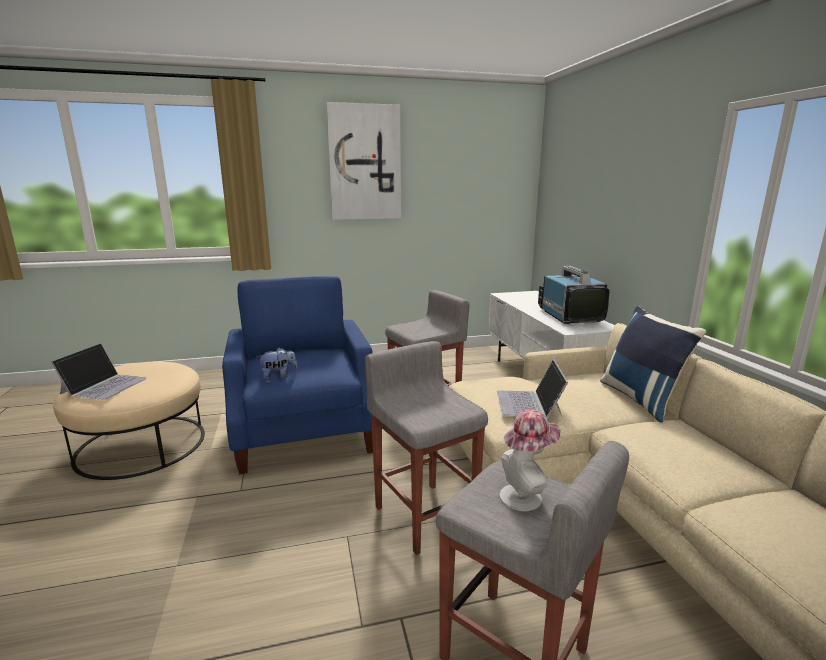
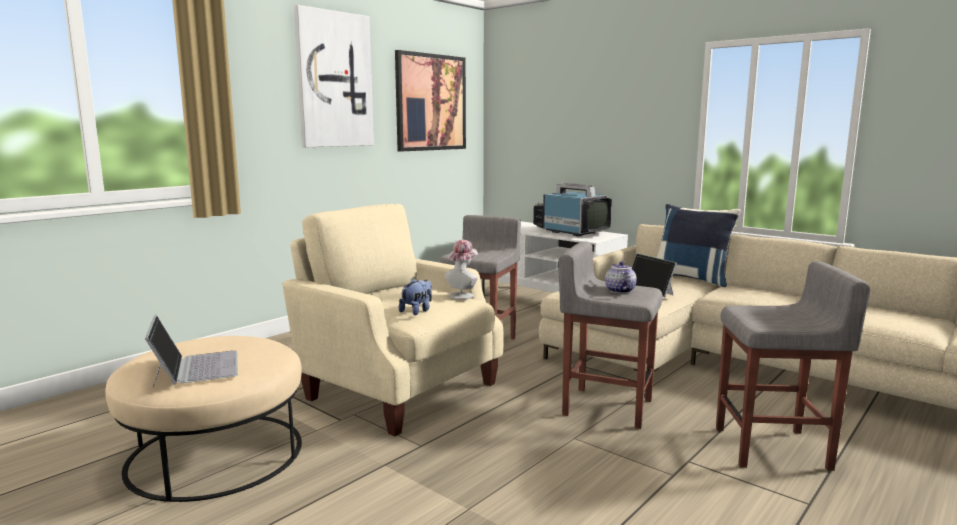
camera: 35 degrees left, 5 degrees down
(304, 432) = (398, 389): blue armchair -> beige armchair
(433, 403) = (619, 290): none -> teapot
(471, 179) = (431, 102): none -> picture
(525, 496) = (777, 313): hat -> hat (463, 295)

